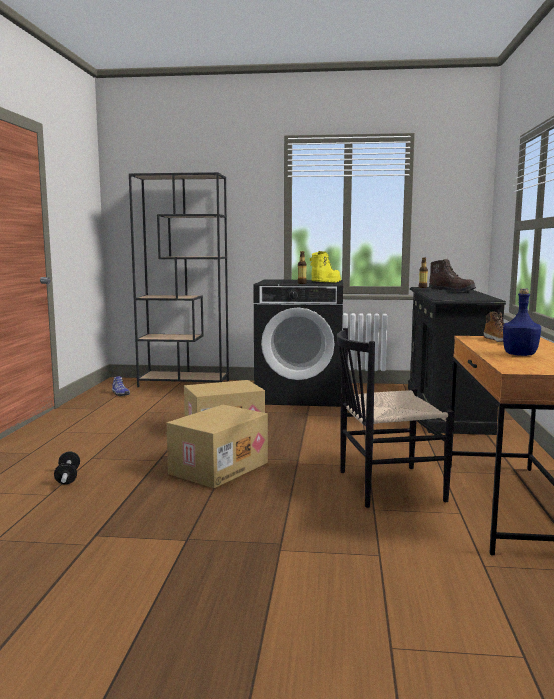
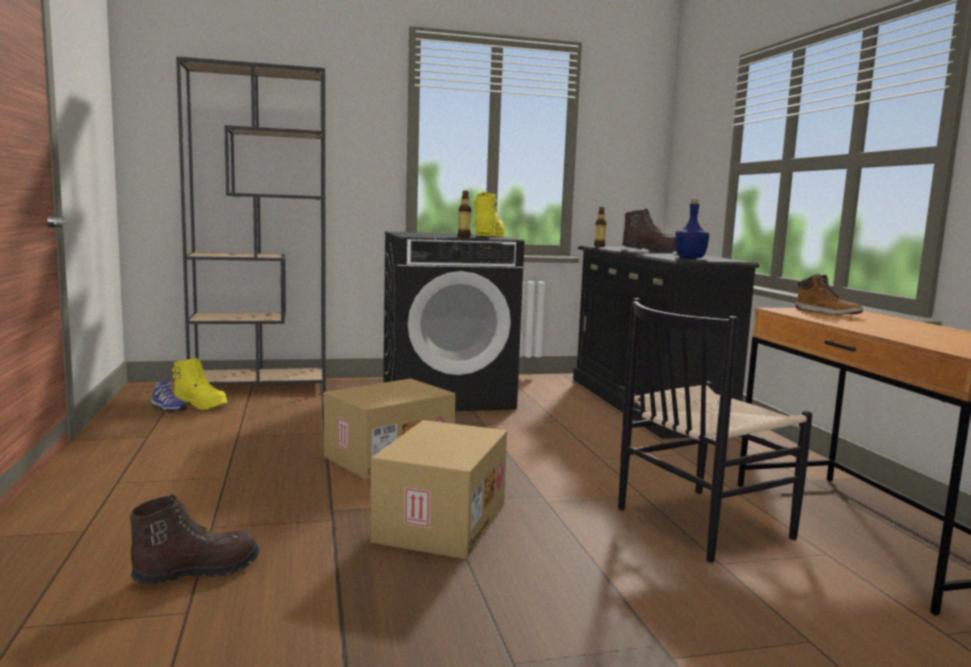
camera: 20 degrees left, 0 degrees up
(68, 477) = (197, 571): dumbbell -> brown boot
(140, 392) = (201, 404): none -> yellow boot
(519, 354) = (906, 331): blue bottle -> blue bottle (689, 258)

